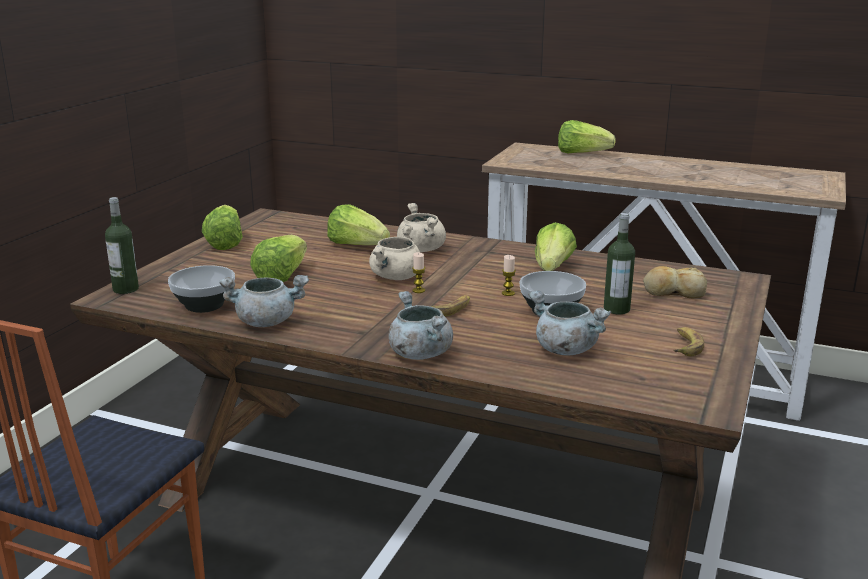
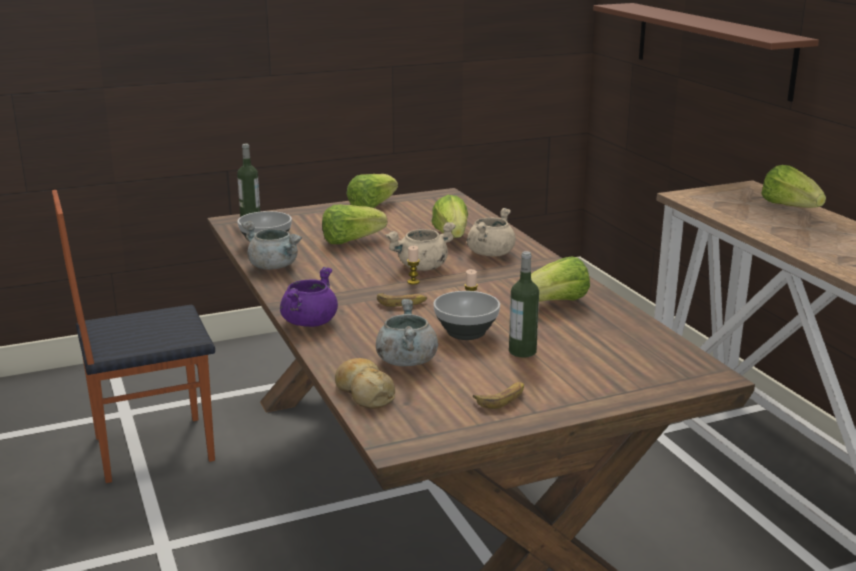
camera: 45 degrees right, 0 degrees up
(419, 353) = (309, 322): grey cooking pot -> purple cooking pot
(440, 35) = (711, 48): none -> brown shelf
(673, 292) = (610, 359): bread -> bread (364, 393)

